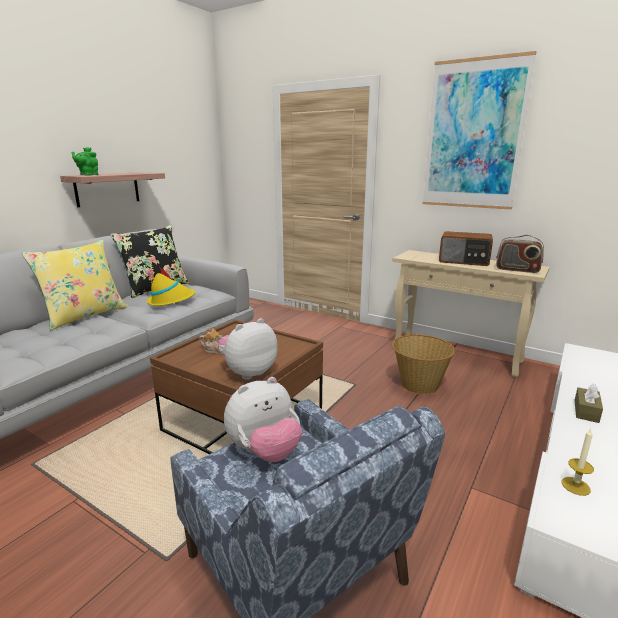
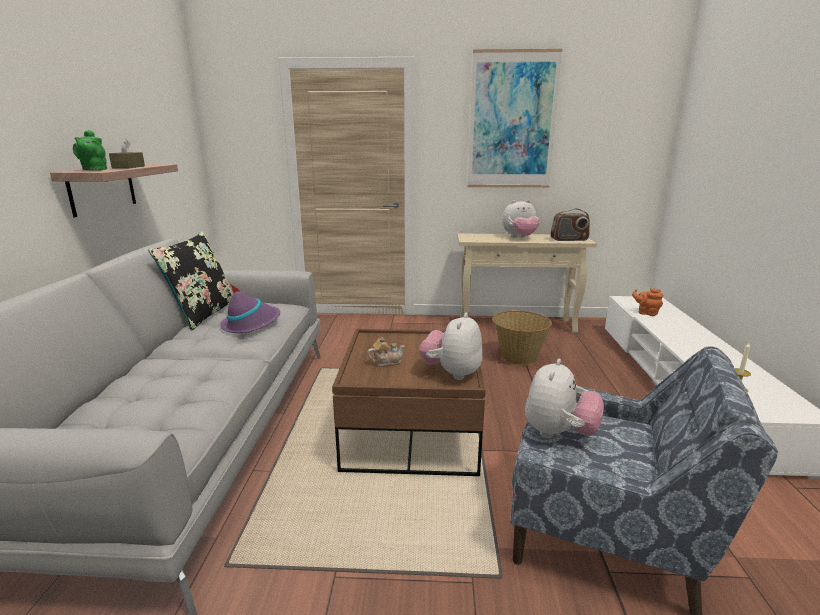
camera: 30 degrees left, 0 degrees up
(84, 315) = (160, 363): yellow pillow -> none
(171, 301) = (251, 324): yellow hat -> purple hat
(464, 261) = (519, 237): radio -> plush toy
(585, 371) = (646, 313): none -> orange teapot
(586, 411) = (681, 340): brown tissue box -> brown tissue box (128, 167)

